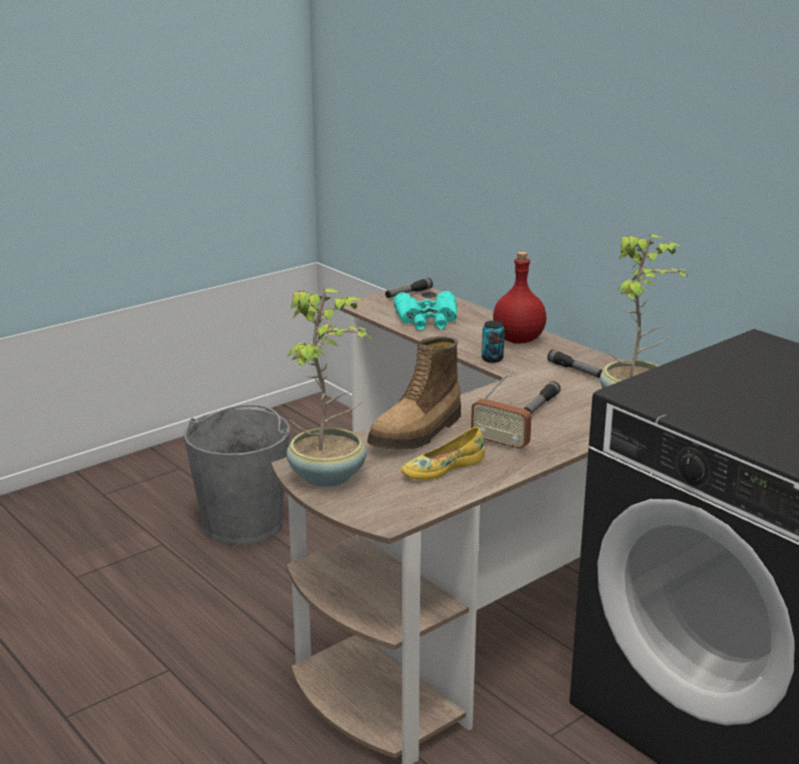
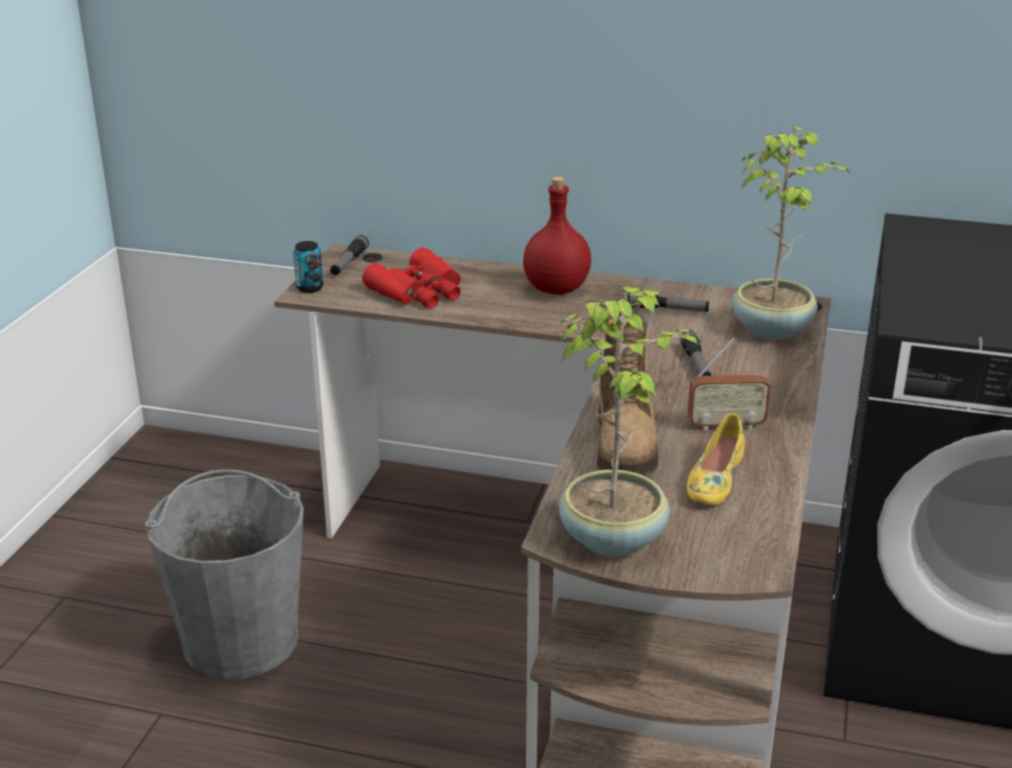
camera: 35 degrees left, 5 degrees up
(427, 320) = (420, 292): turquoise binoculars -> red binoculars
(492, 359) = (564, 321): can -> can (309, 288)

